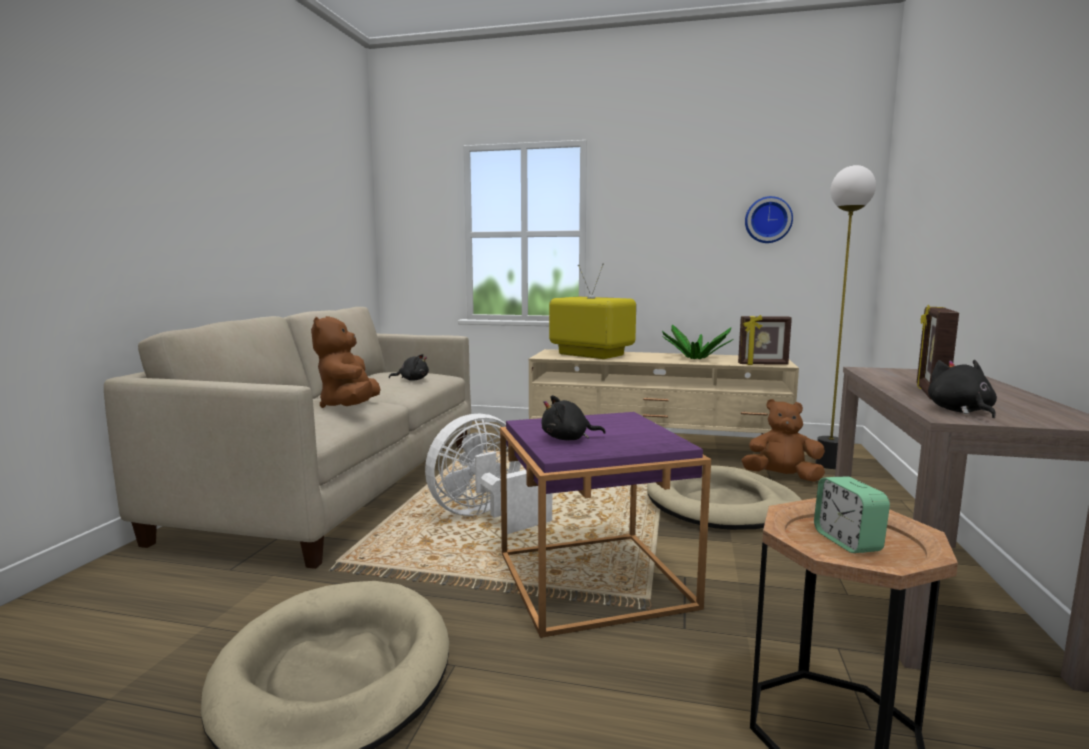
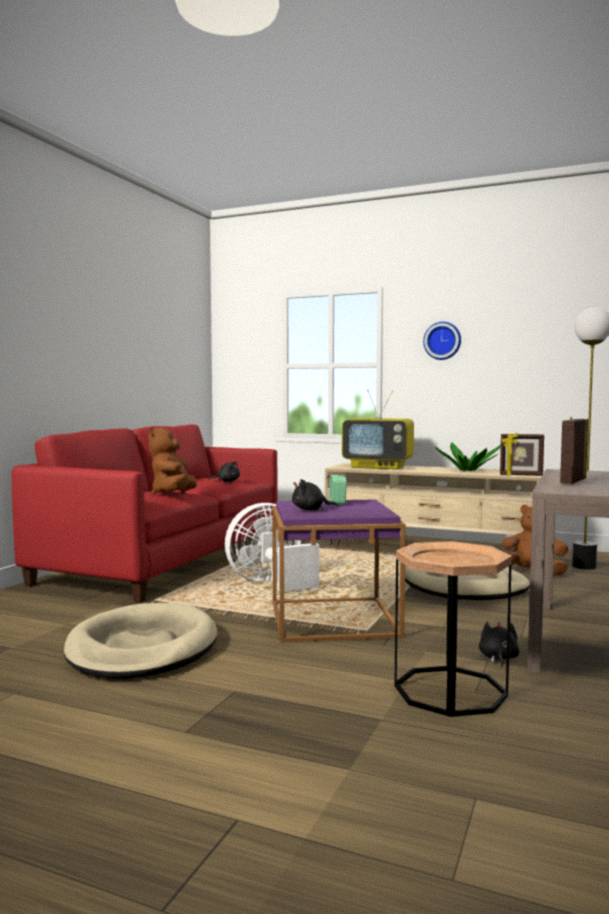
camera: 10 degrees right, 5 degrees down
(337, 485) = (165, 561): beige sofa -> red sofa
(590, 354) = (378, 467): television -> television turned 150 degrees clockwise
(768, 220) = (537, 352): wall clock -> wall clock (442, 341)
(847, 541) = (449, 559): alarm clock -> alarm clock (337, 503)
(961, 411) = (567, 489): black plush toy -> black plush toy (498, 658)

